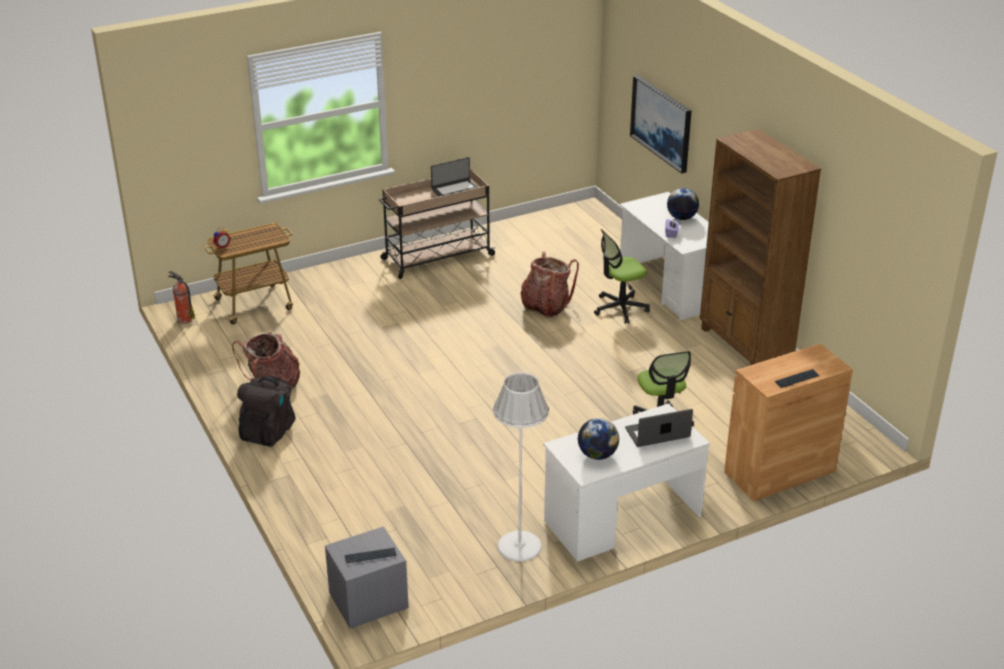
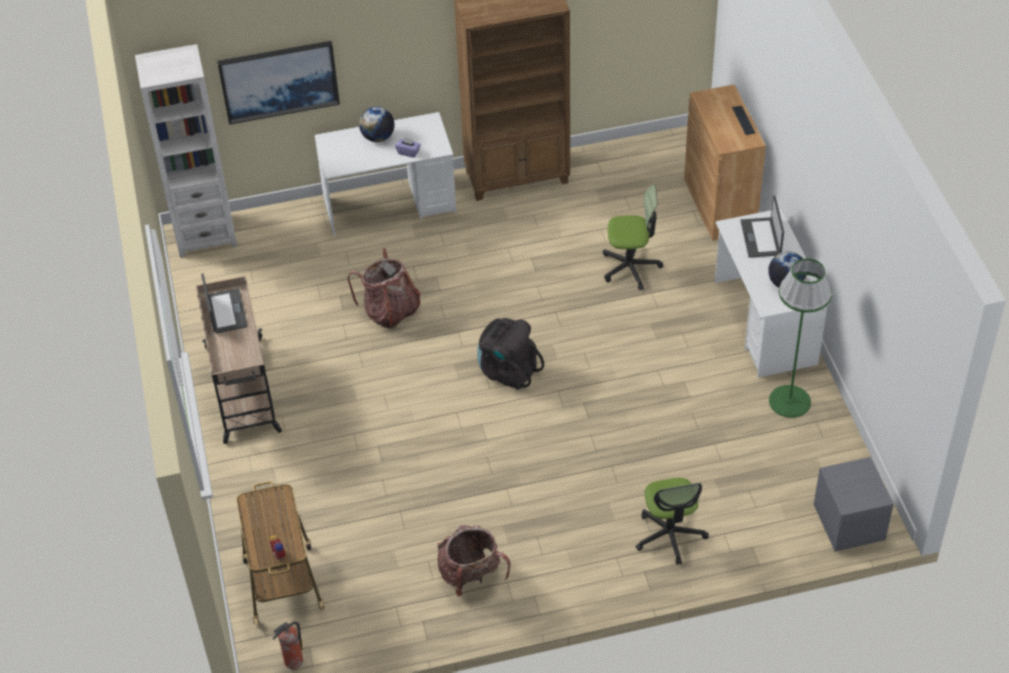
camera: 75 degrees left, 15 degrees up
(269, 431) = (560, 584): black backpack -> black backpack (507, 371)
(370, 556) = (862, 482): keyboard -> none
(519, 546) = (790, 401): white floor lamp -> green floor lamp
(592, 215) = (205, 235): none -> white bookcase
(620, 308) = (416, 253): office chair -> office chair (670, 535)

